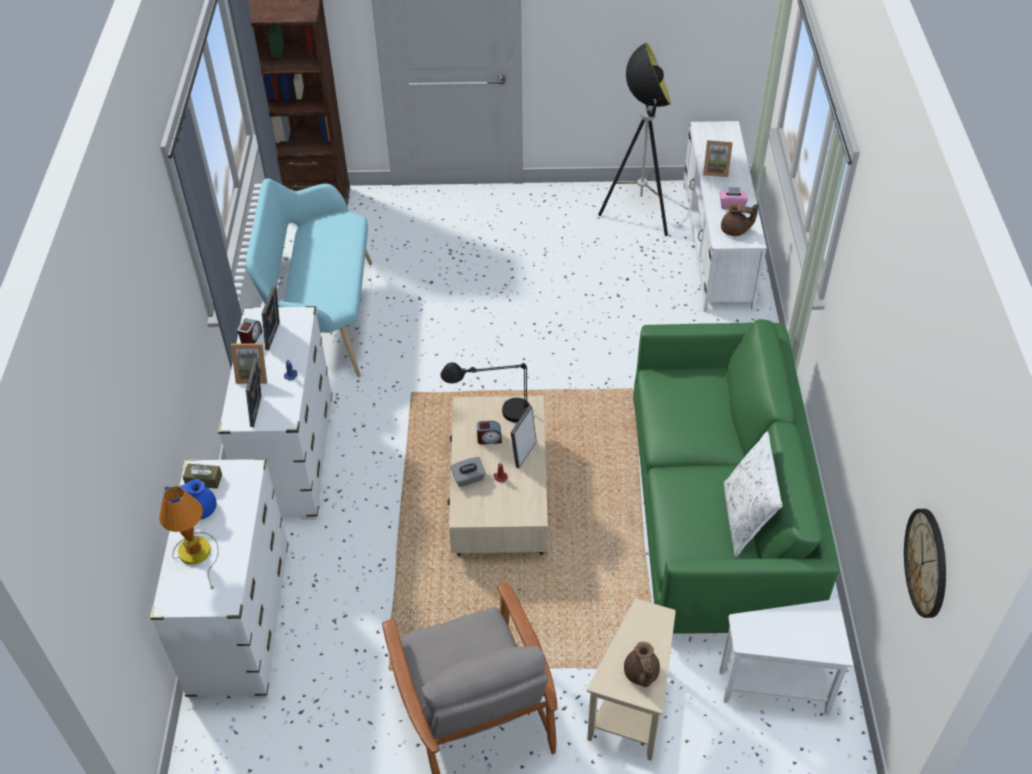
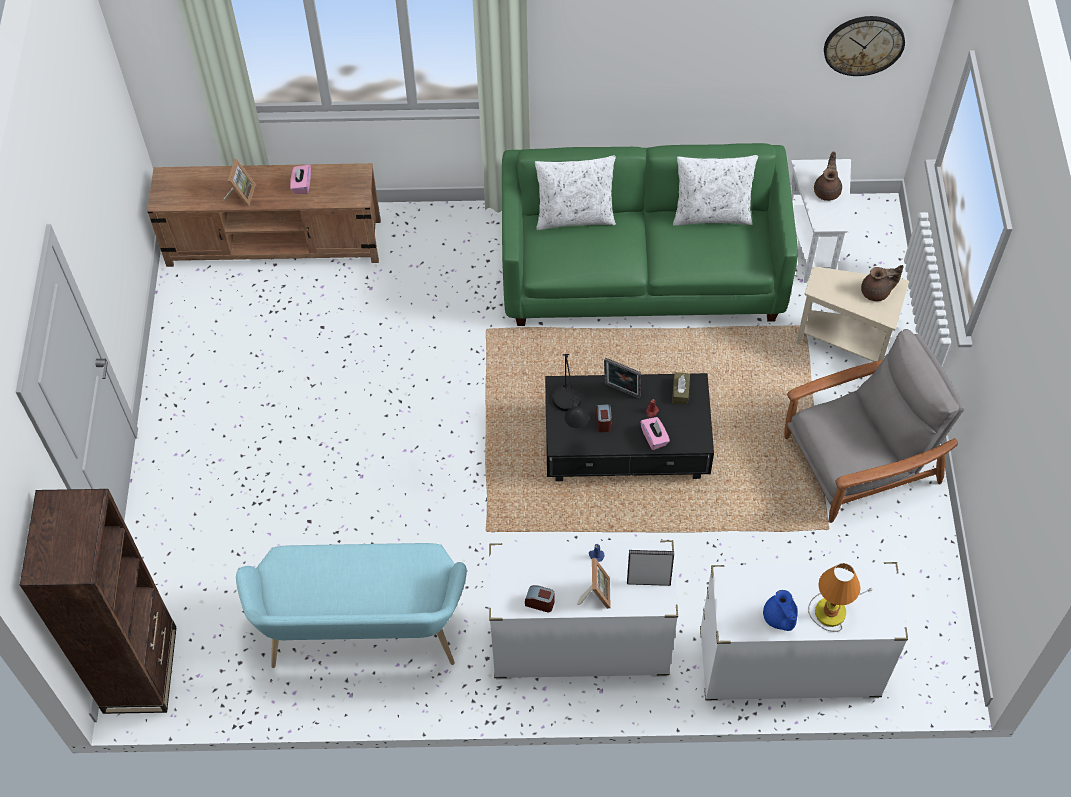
camera: 90 degrees left, 10 degrees up
(204, 480) = (743, 618): brown tissue box -> brown tissue box (680, 391)
(275, 336) = (537, 579): picture frame -> none
(468, 478) = (654, 438): grey tissue box -> pink tissue box
(499, 497) = (627, 445): beige coffee table -> black coffee table
(639, 214) = (214, 311): floor lamp -> none
(717, 245) = (275, 243): white tv stand -> brown tv stand
(726, 400) = (575, 216): none -> white pillow
(735, 231) = (344, 186): brown teapot -> brown teapot (827, 190)

